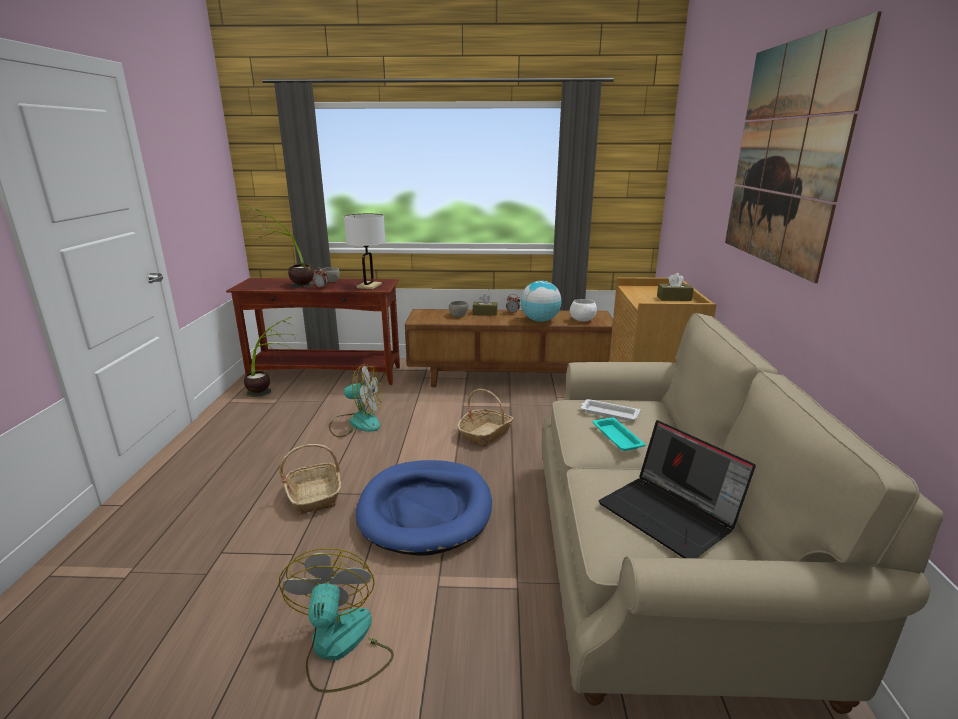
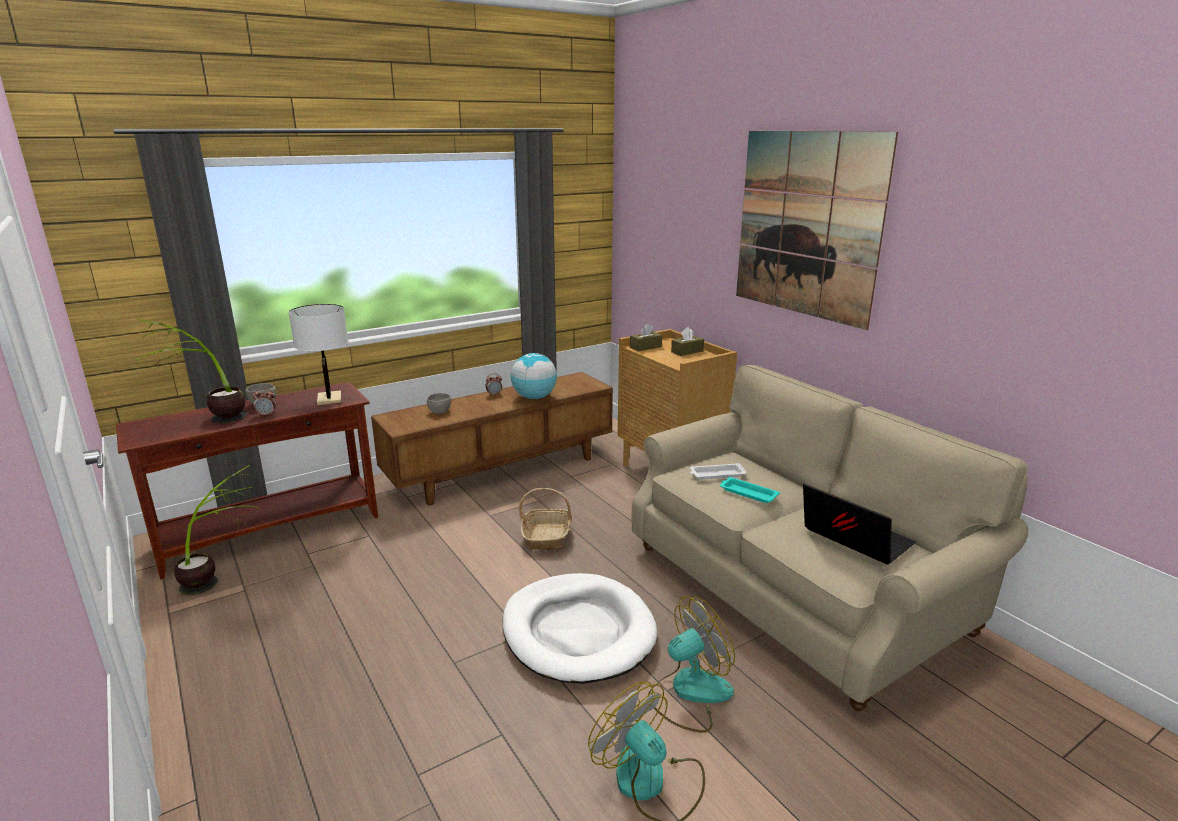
camera: 35 degrees left, 0 degrees up
(315, 495) = (446, 669): basket -> none
(356, 423) = (391, 575): fan -> fan (689, 693)
(425, 510) = (578, 632): blue dog bed -> white dog bed
(485, 313) = (465, 402): brown tissue box -> brown tissue box (645, 347)
(582, 320) = (574, 388): white bowl -> none
(670, 515) = (853, 539): laptop -> laptop turned 150 degrees counterclockwise

